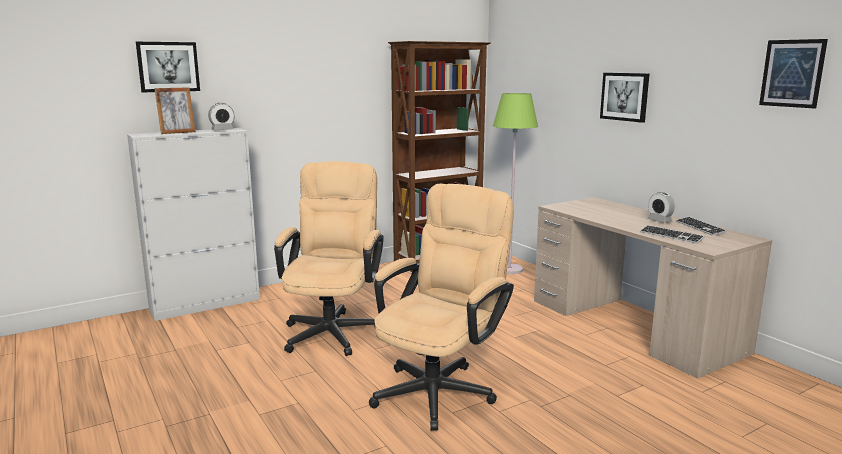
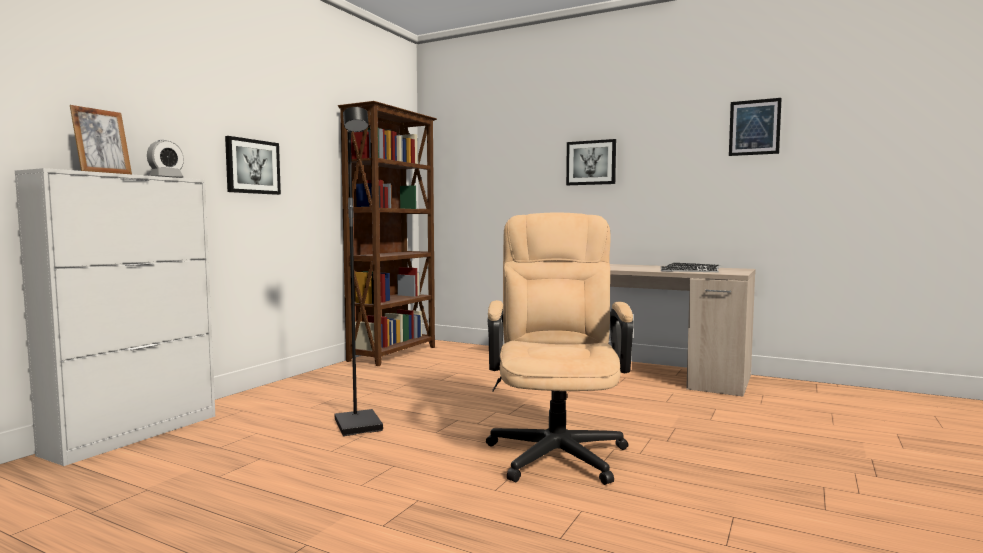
camera: 30 degrees left, 10 degrees down
(168, 67) = (82, 83): picture -> picture (252, 166)
(333, 329) = (359, 425): beige office chair -> black floor lamp
(509, 269) = (476, 352): green floor lamp -> none
(659, 221) = (655, 267): alarm clock -> none

